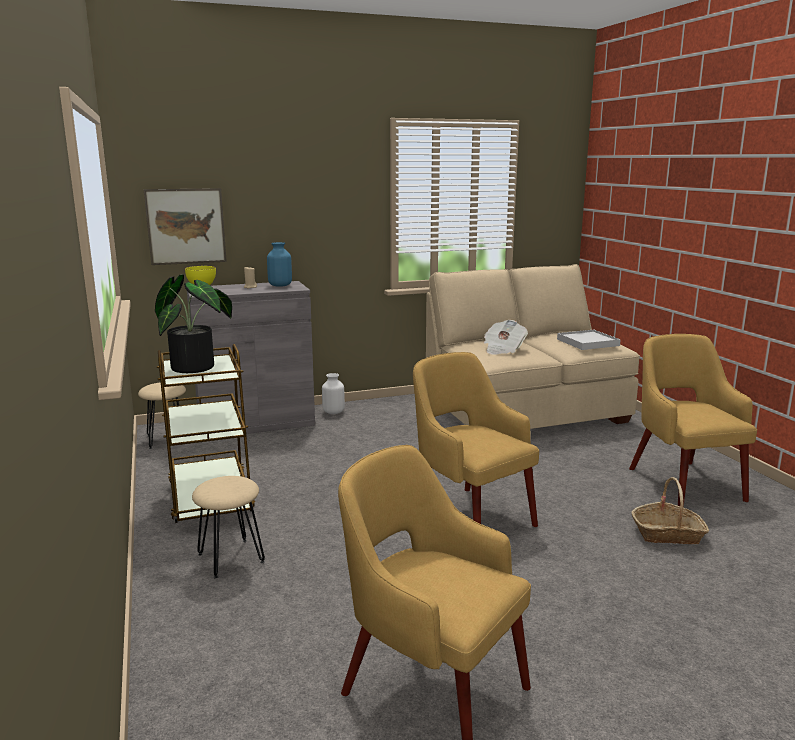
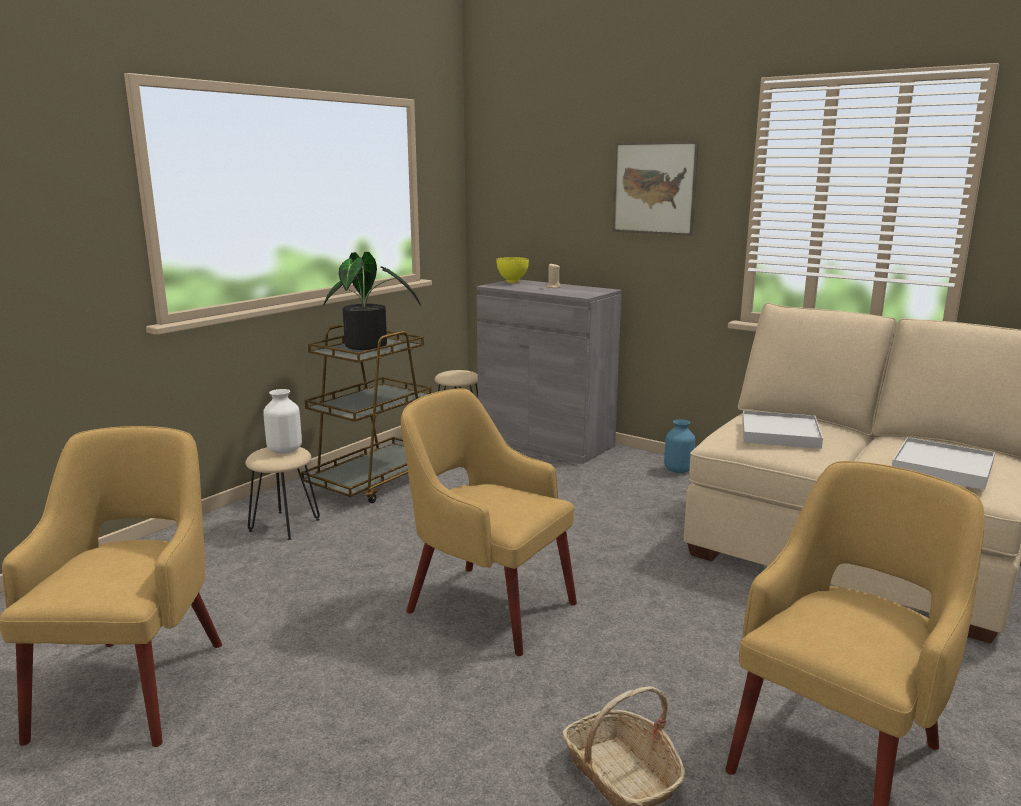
camera: 55 degrees right, 0 degrees up
(186, 226) = (521, 214): picture -> picture (654, 188)
(280, 285) = (583, 290): blue vase -> blue vase (678, 470)
(333, 412) = (629, 460): white vase -> white vase (284, 450)
(469, 516) = (487, 605): yellow armchair -> yellow armchair turned 75 degrees counterclockwise
(503, 349) = (779, 434): newspaper -> white tray

